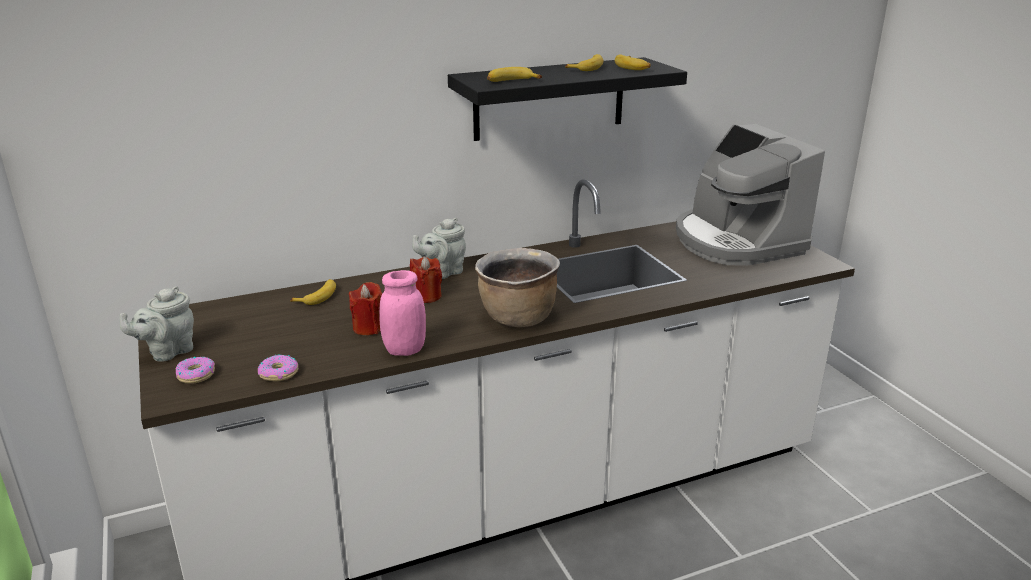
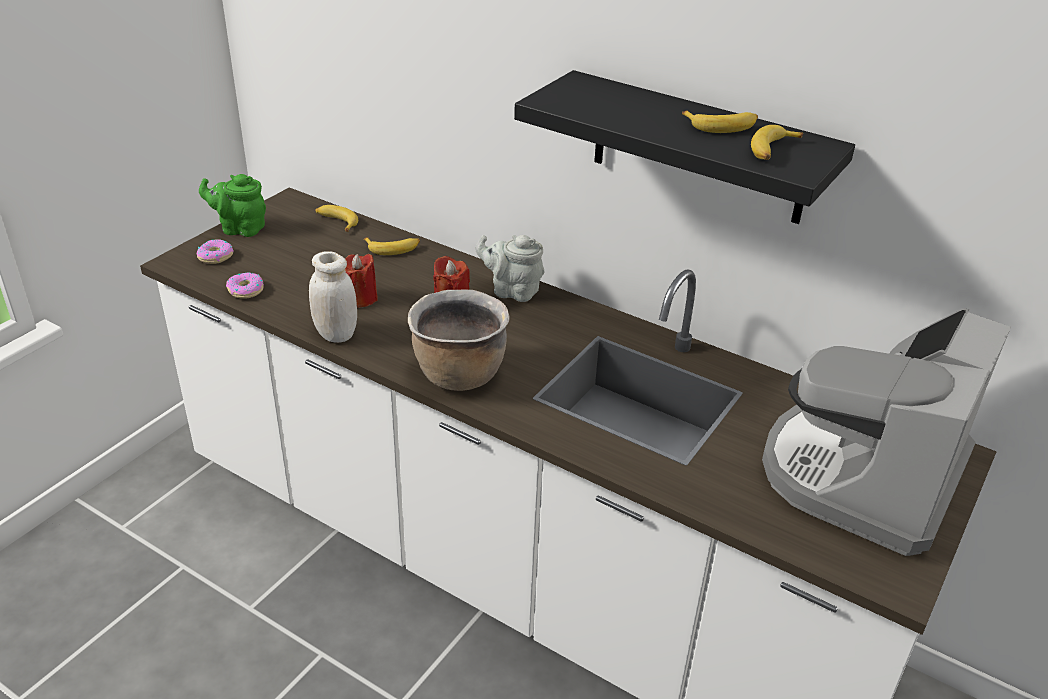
camera: 55 degrees right, 10 degrees up
(168, 352) = (240, 228): grey teapot -> green teapot
(404, 350) = (336, 334): pink jar -> white jar
(511, 81) = (583, 106): banana -> banana (336, 222)

